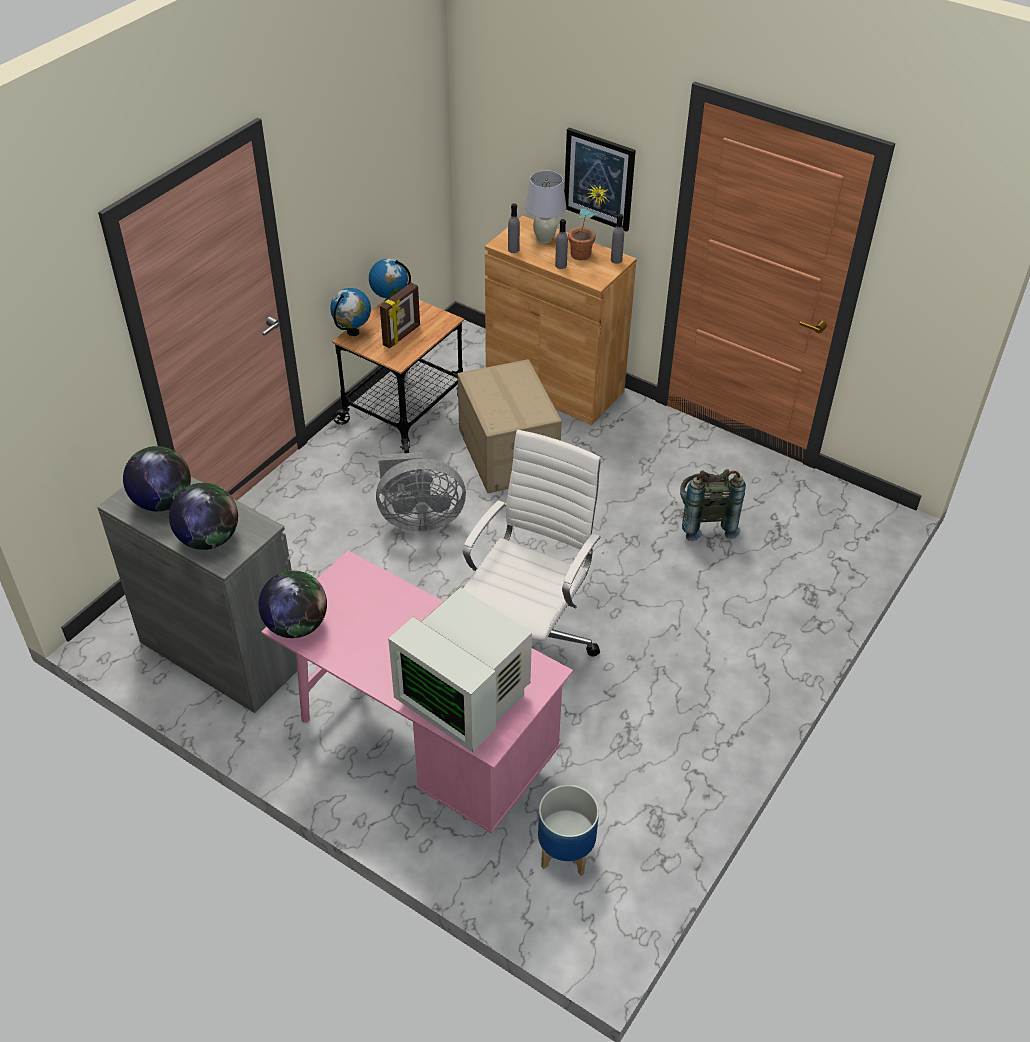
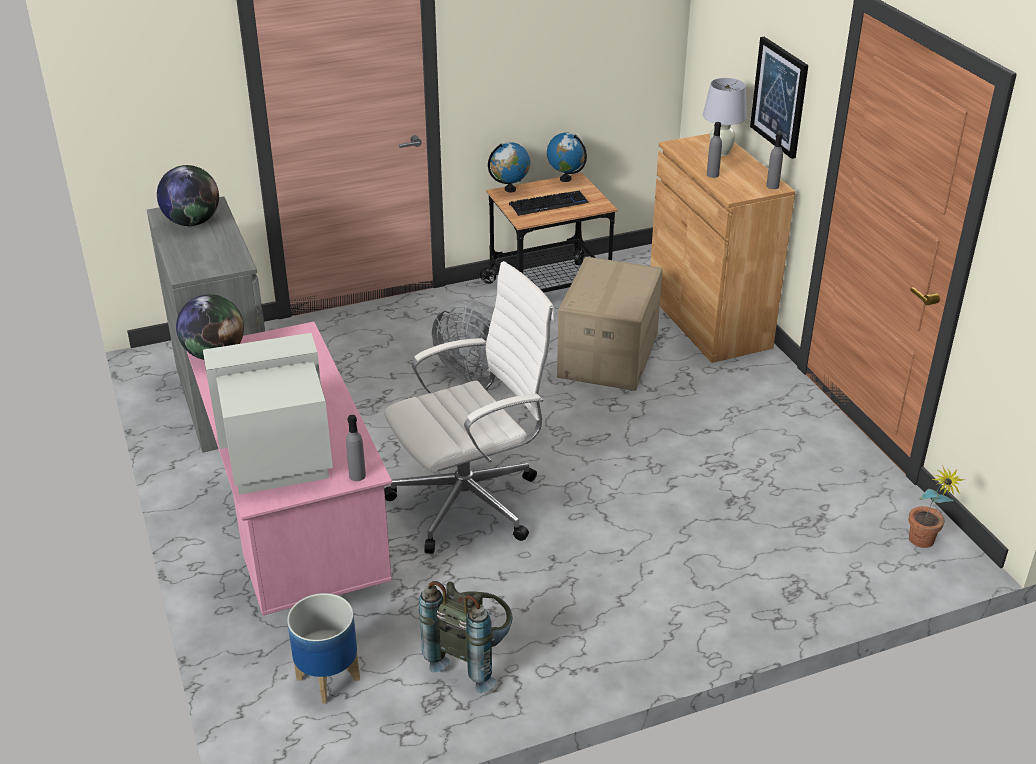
camera: 35 degrees right, 10 degrees down
(209, 539) = (193, 256): globe -> none
(402, 336) = (548, 204): picture frame -> keyboard
(465, 699) = (278, 459): monitor -> monitor turned 90 degrees clockwise
(513, 249) = (682, 152): grey bottle -> grey bottle (357, 475)
(584, 257) = (743, 176): potted plant -> potted plant (923, 545)
(704, 521) = (744, 481): grey backpack -> grey backpack (471, 657)

